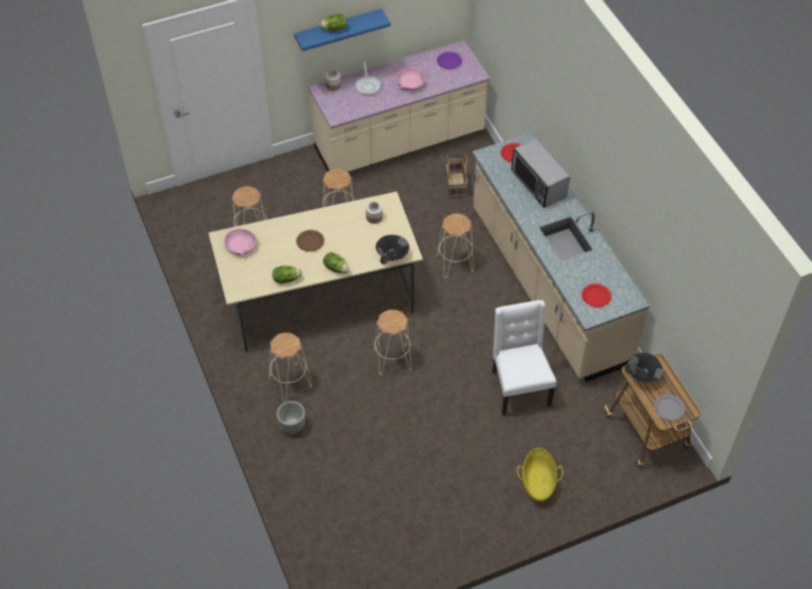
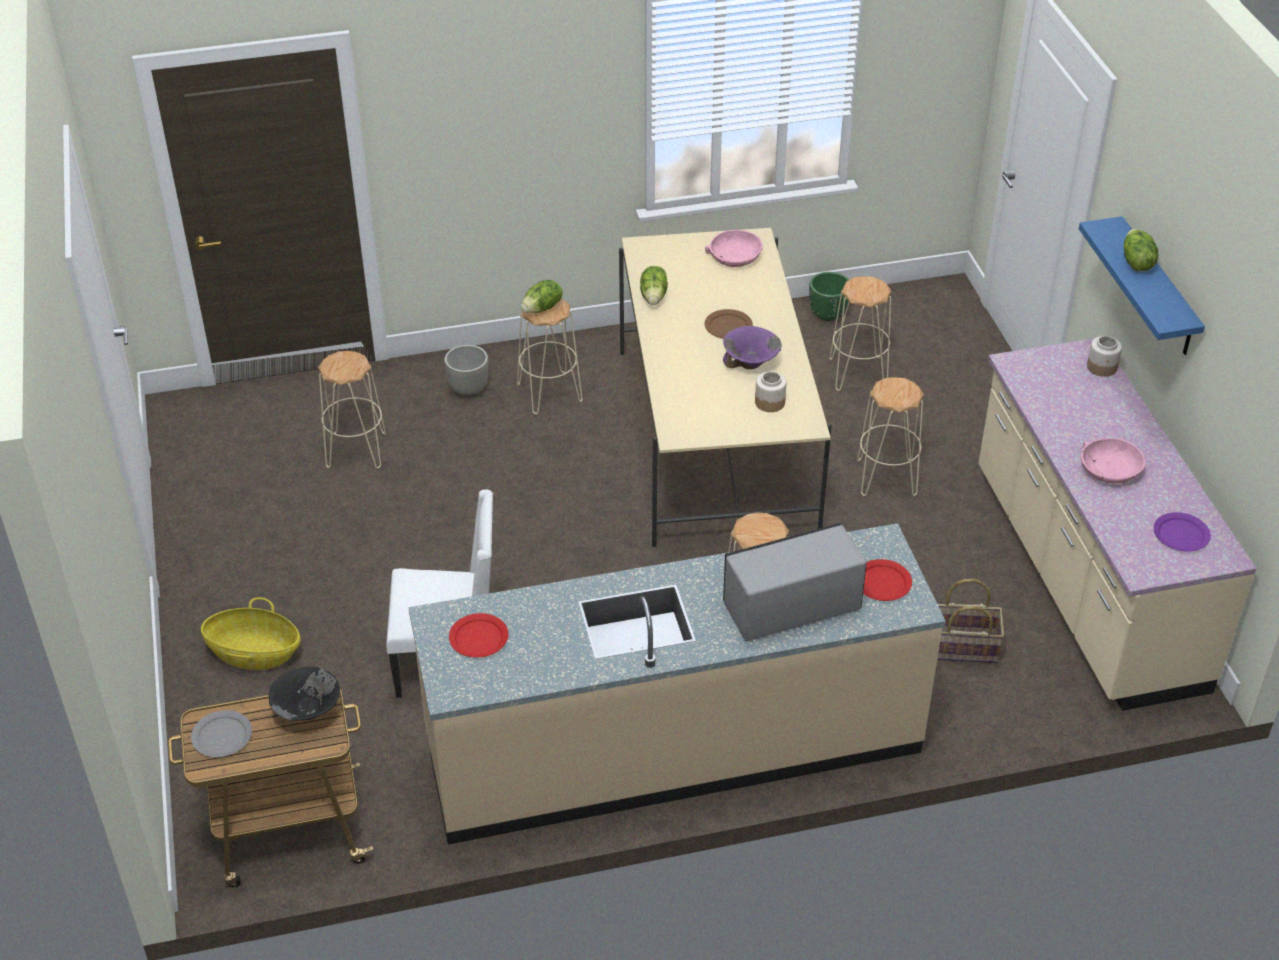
camera: 100 degrees right, 10 degrees down
(197, 254) = (828, 314): none -> green planter
(336, 268) = (663, 349): lettuce -> lettuce (542, 308)
(341, 228) = (750, 363): none -> purple bowl
(368, 85) = (1102, 411): frying pan -> none
(392, 256) = (674, 414): black bowl -> none
(392, 359) = (559, 509): beige stool -> beige stool (356, 450)

